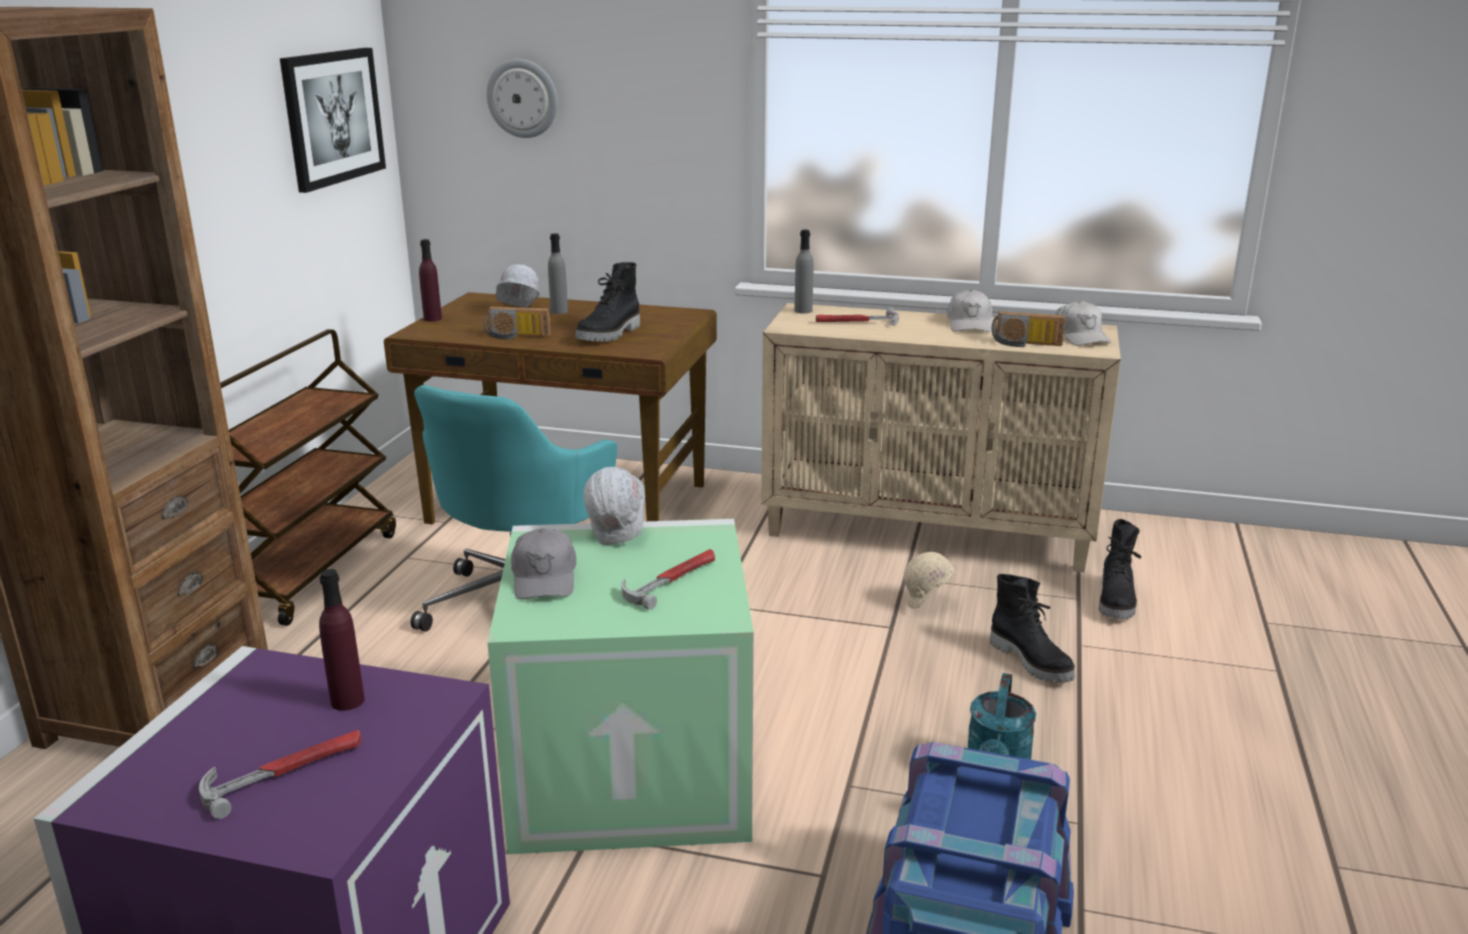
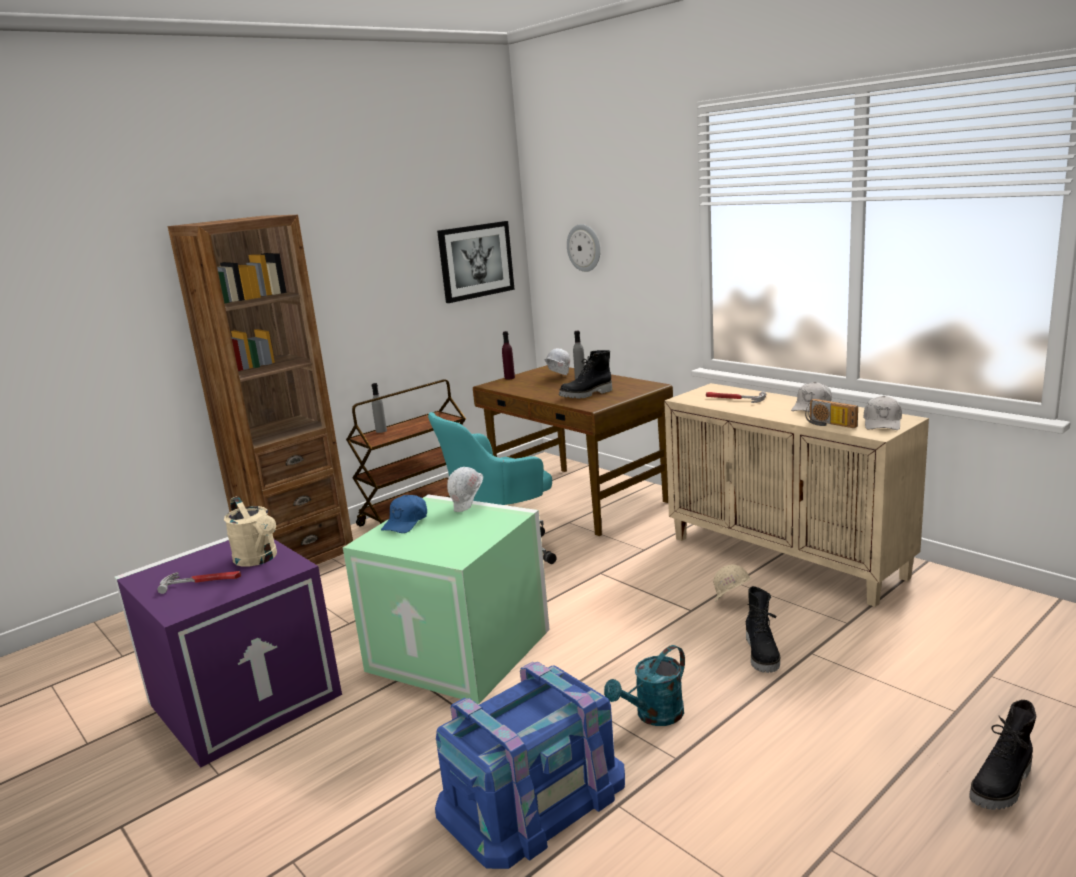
camera: 35 degrees right, 5 degrees down
(347, 701) = (259, 559): purple bottle -> beige watering can
(516, 336) = (536, 391): radio -> none
(545, 578) = (406, 522): grey cap -> blue cap
(671, 580) = (460, 536): hammer -> none
(803, 311) = (711, 389): grey bottle -> grey bottle (381, 431)
(1117, 601) = (877, 631): black boot -> black boot (1003, 786)

